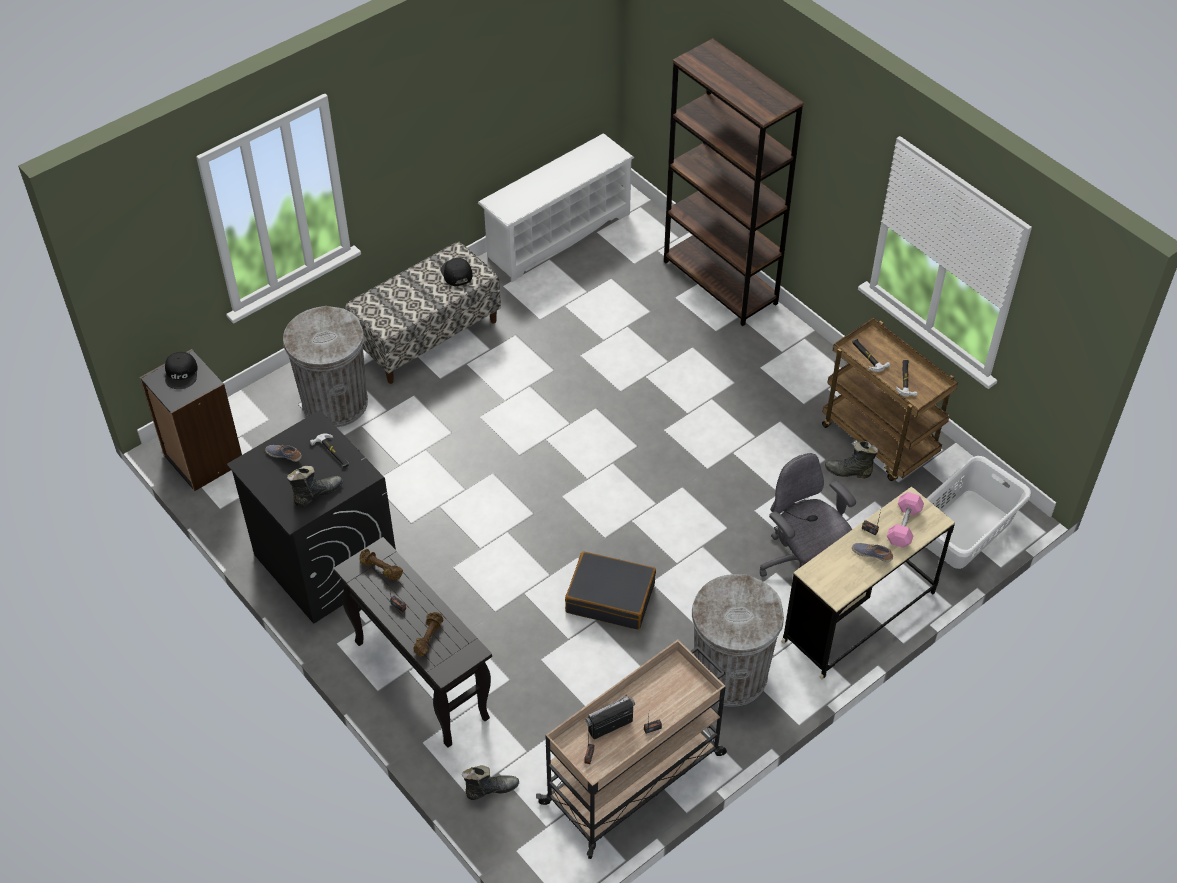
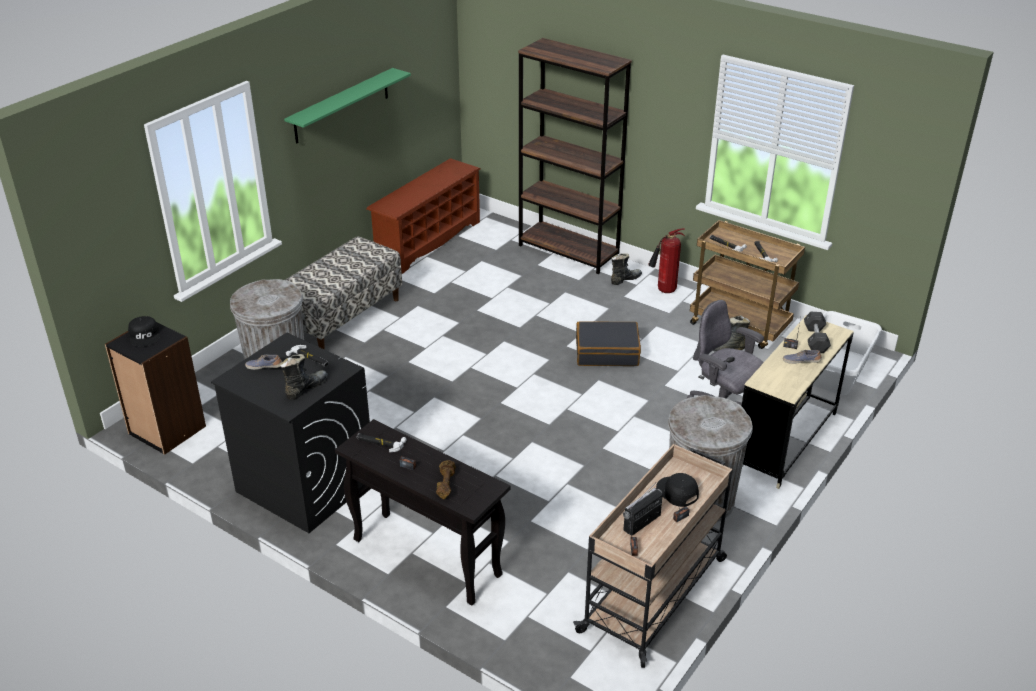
camera: 15 degrees left, 15 degrees down
(380, 569) = (380, 442): brown dumbbell -> hammer
(450, 99) = (342, 105): none -> green shelf
(456, 273) = (363, 255): black cap -> black cap (676, 492)
(491, 789) = (526, 631): black boot -> black boot (625, 279)
(558, 234) = (427, 241): white shoe rack -> brown shoe rack
(610, 597) = (572, 465): black suitcase -> black suitcase (607, 352)
(811, 369) = (664, 291): none -> fire extinguisher
(903, 526) = (815, 339): pink dumbbell -> grey dumbbell

